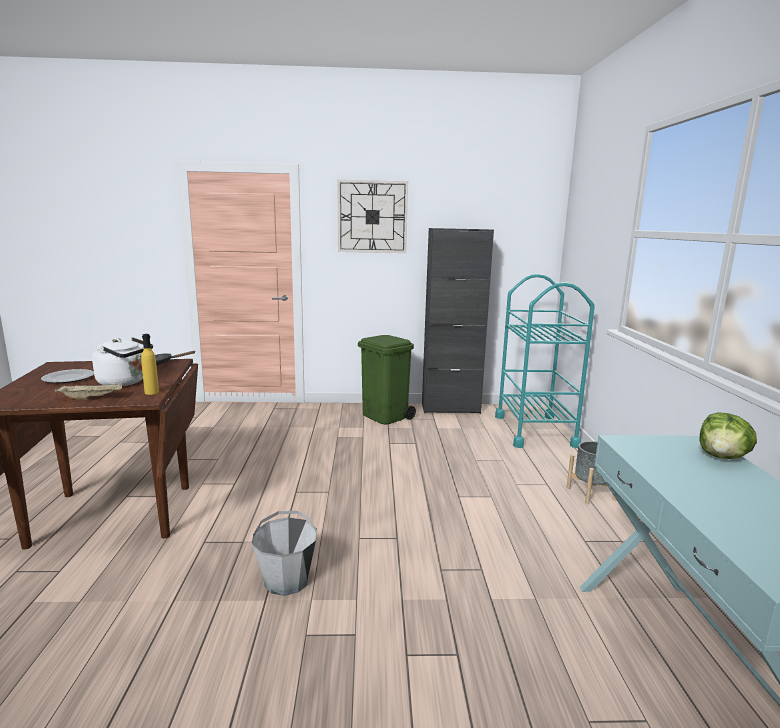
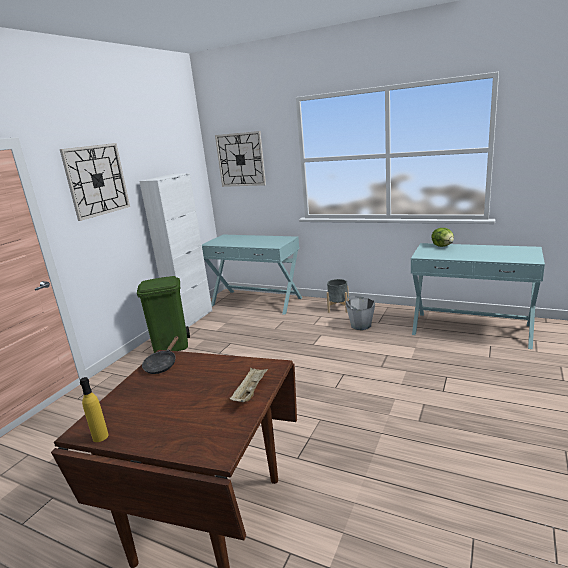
camera: 60 degrees left, 5 degrees up
(69, 378) = (160, 414): plate -> none
(125, 382) = (211, 379): white kettle -> none
(151, 392) = (257, 364): yellow bottle -> yellow bottle (100, 437)
(287, 580) = (365, 422): grey bucket -> grey bucket (360, 325)
(450, 409) = (191, 319): black cabinet -> white cabinet
(535, 431) = (256, 301): turquoise cart -> turquoise console table
(586, 225) = (241, 159): none -> wall clock

